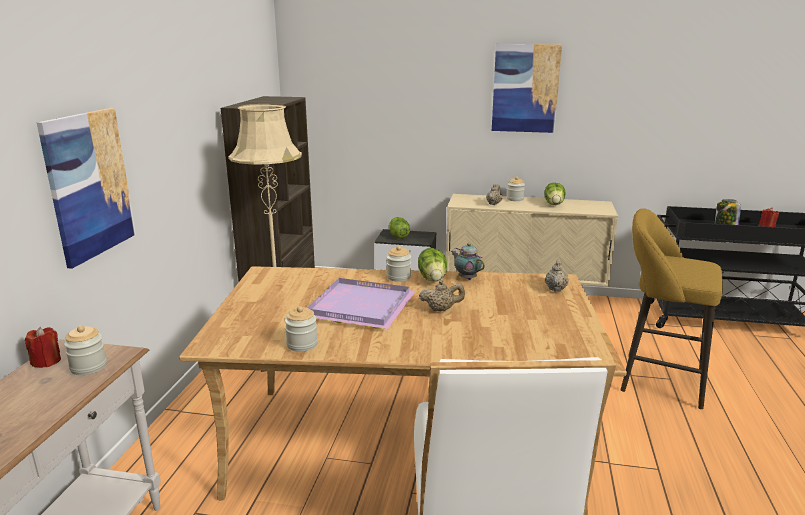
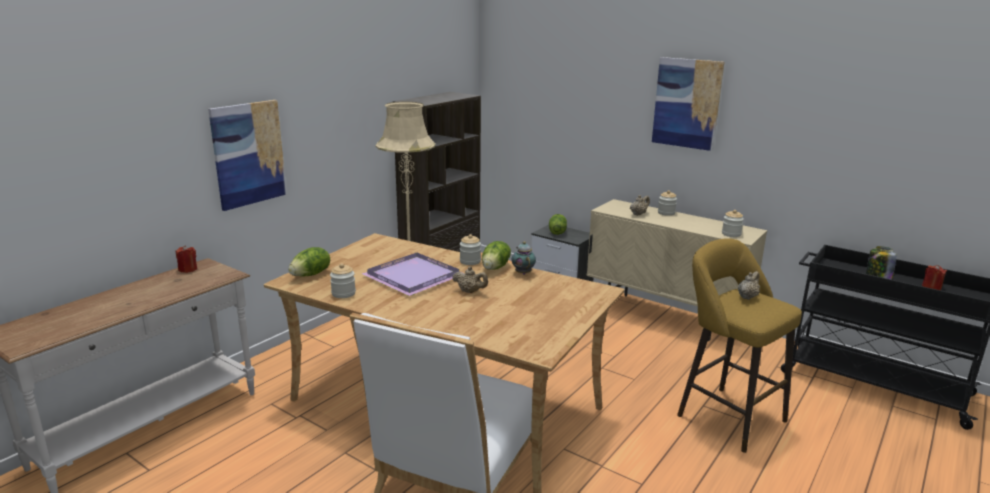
camera: 25 degrees right, 0 degrees up
(88, 367) = (206, 277): jar -> jar (731, 234)
(554, 204) = (699, 223): lettuce -> lettuce (311, 274)
(555, 288) = (587, 296): beige teapot -> beige teapot (747, 297)

